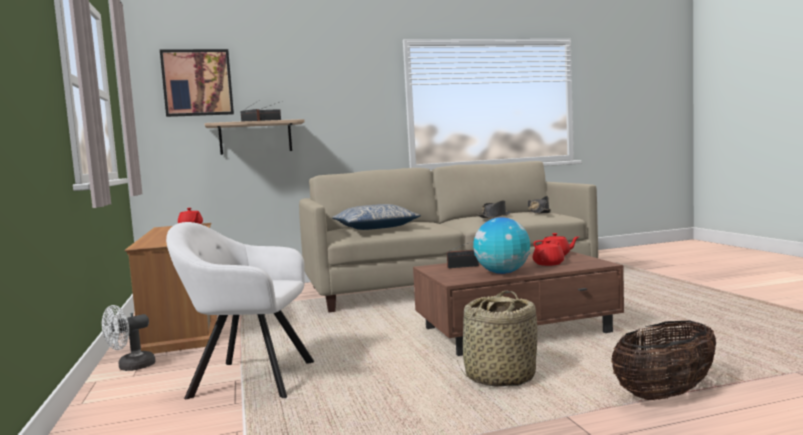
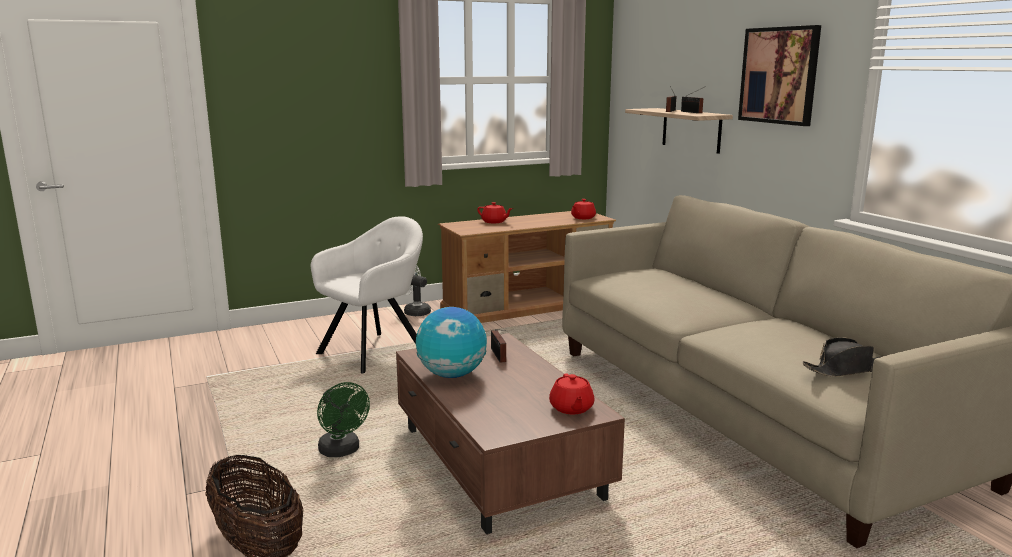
camera: 80 degrees right, 10 degrees up
(197, 83) = (657, 57): picture -> picture (779, 75)
(247, 379) = (375, 350): white armchair -> white armchair turned 45 degrees clockwise
(375, 227) = (645, 283): pillow -> none
(494, 216) = (767, 338): black hat -> none
(499, 377) = (342, 451): basket -> green fan
(549, 263) = (503, 401): red teapot -> red teapot (494, 222)

